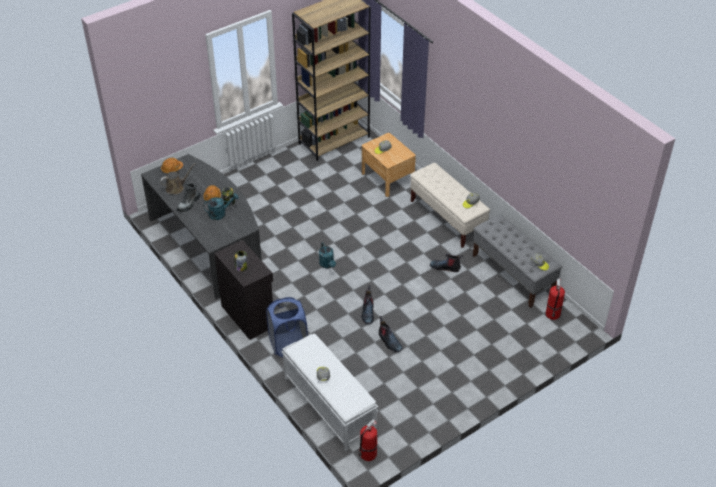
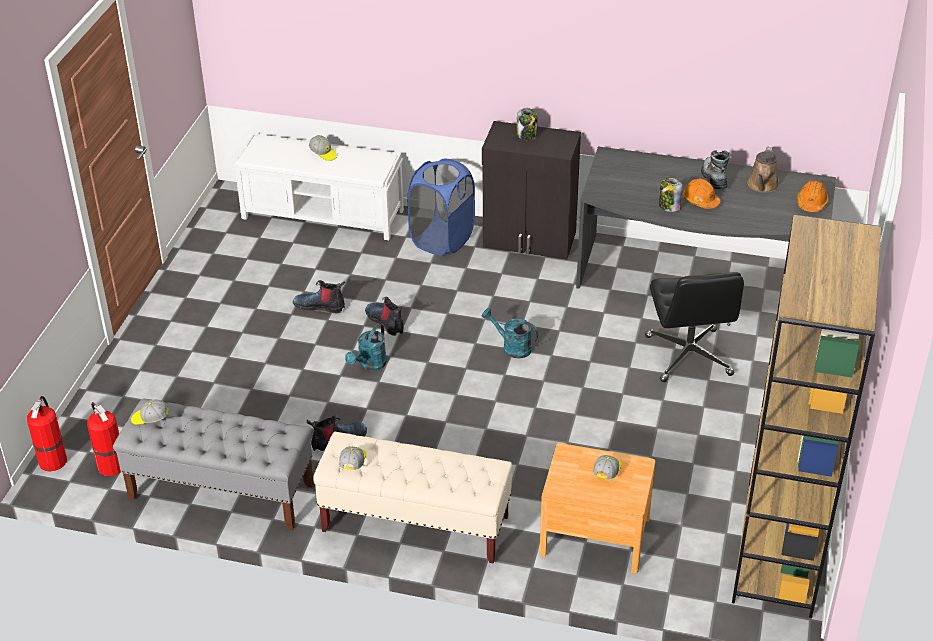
camera: 140 degrees right, 5 degrees down
(220, 213) = (656, 189): turquoise watering can -> turquoise watering can (369, 365)
(263, 217) = (689, 356): none -> black office chair
(367, 454) = (231, 198): fire extinguisher -> fire extinguisher (53, 460)

